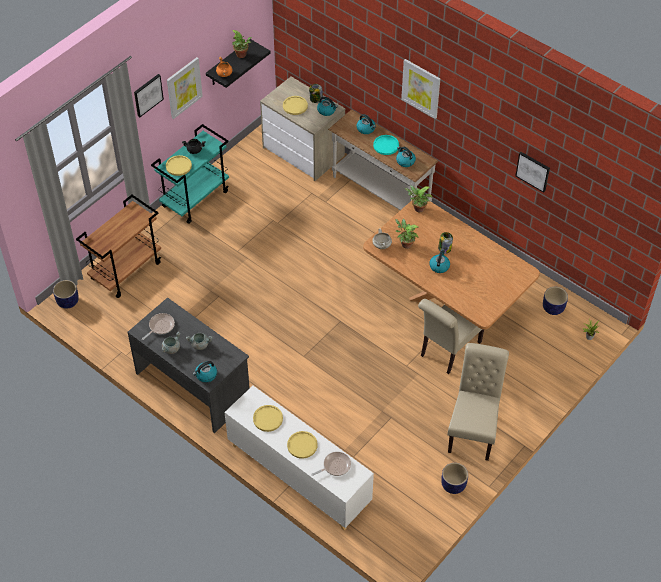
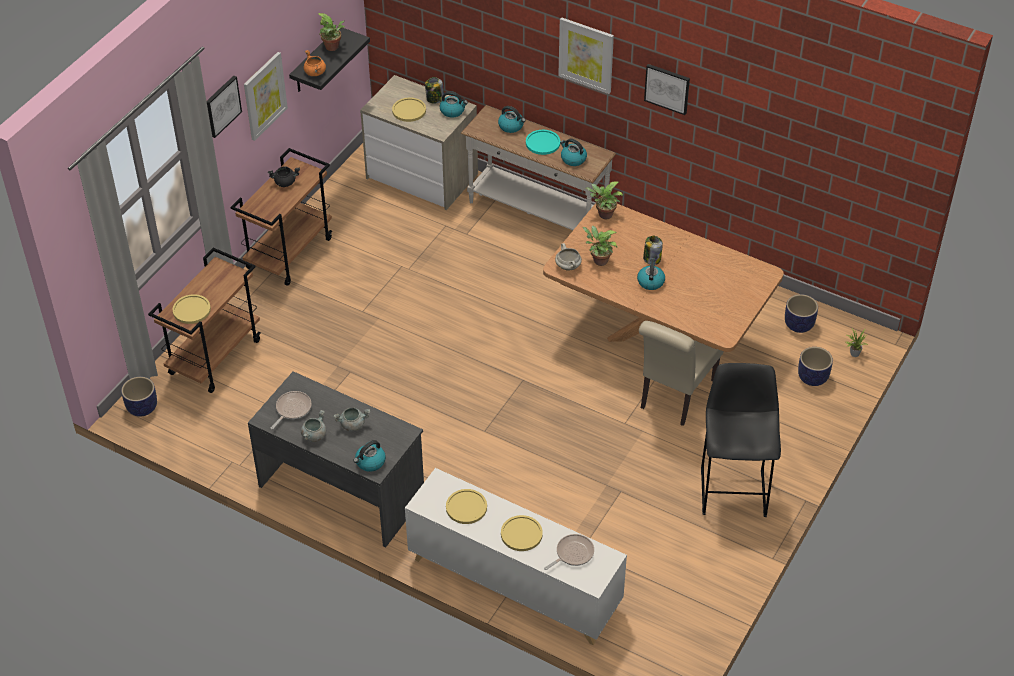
camera: 10 degrees left, 5 degrees down
(178, 166) = (268, 205): yellow plate -> yellow plate (191, 310)
(195, 198) = (289, 253): turquoise cart -> brown cart
(453, 485) = (725, 565): planter -> planter (812, 378)
(473, 429) = (733, 490): beige chair -> black stool
(533, 171) = (753, 140): picture -> picture (667, 88)

